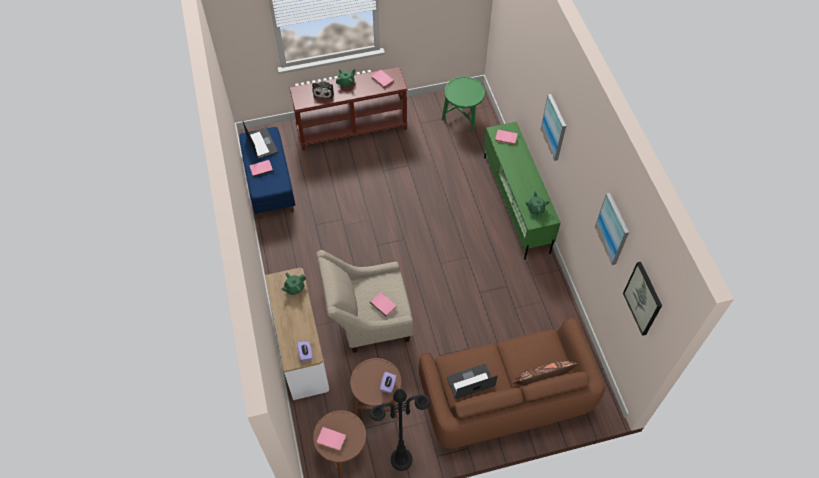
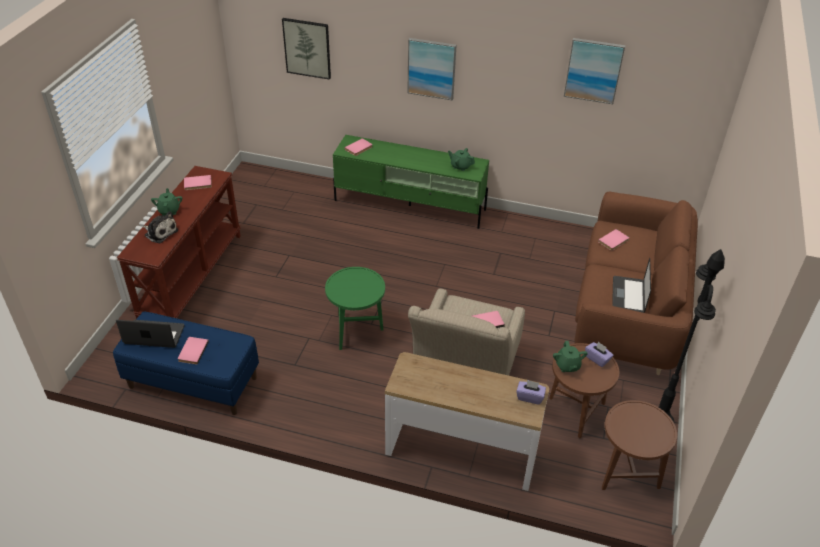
camera: 60 degrees left, 15 degrees down
(294, 288) = (427, 370): green teapot -> green teapot (567, 366)
(331, 440) = (644, 438): pink book -> pink book (614, 241)
(462, 119) = (272, 194): green side table -> green side table (356, 330)
(542, 378) = (650, 248): brown pillow -> none
(643, 298) = (677, 88): picture -> picture (307, 48)

